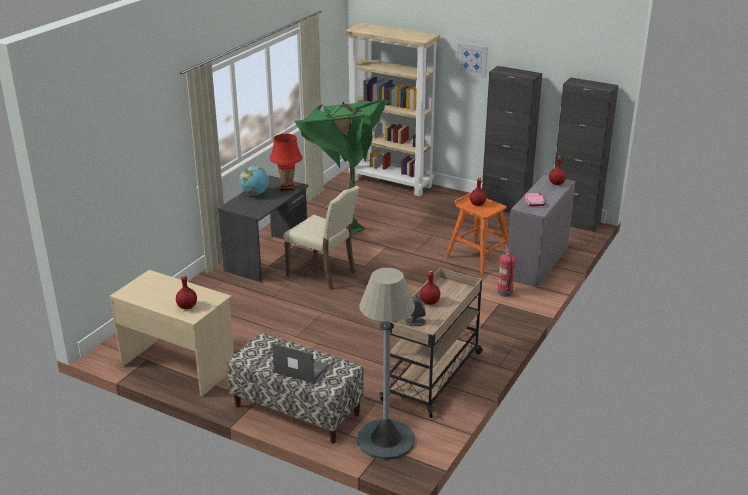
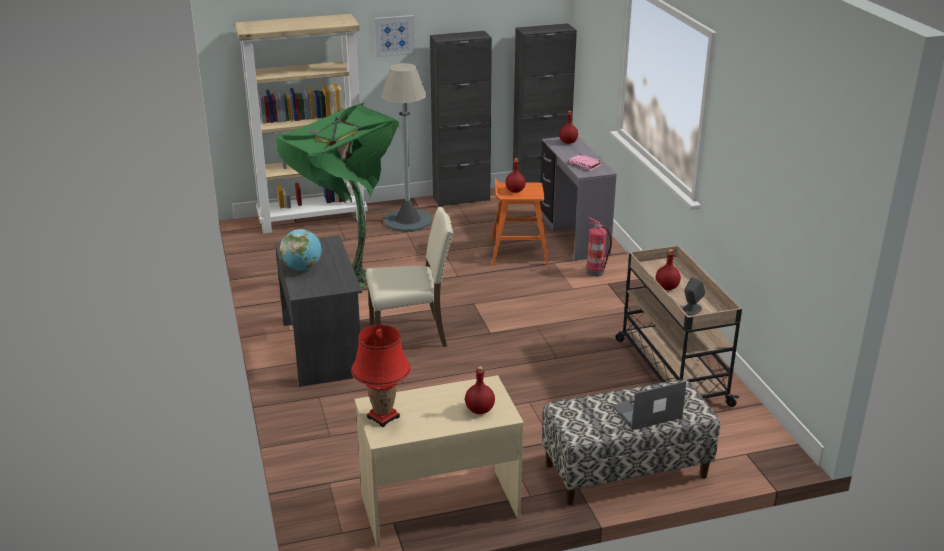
camera: 45 degrees left, 0 degrees up
(287, 188) = (325, 247): red table lamp -> red table lamp (383, 417)
(386, 439) = (736, 446): grey floor lamp -> grey floor lamp (408, 221)

